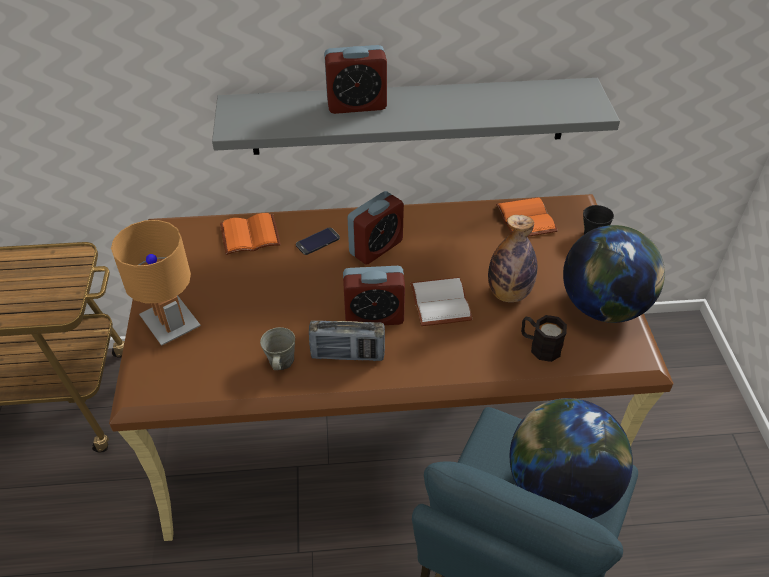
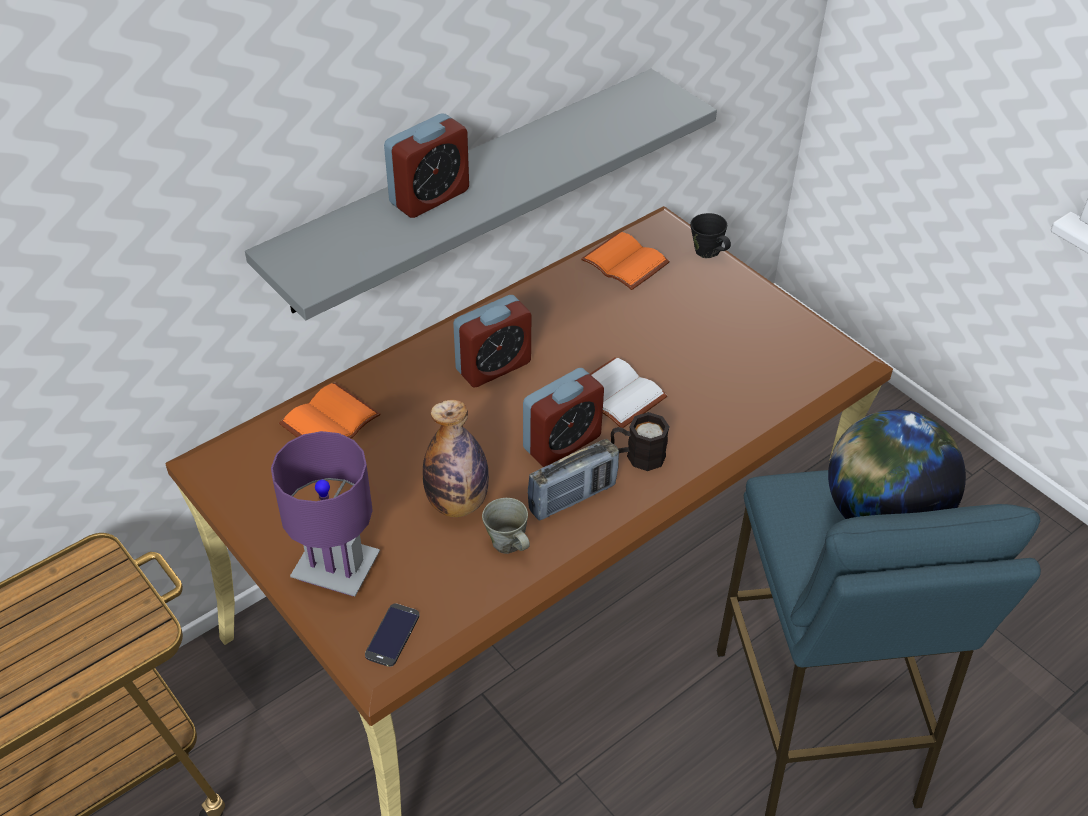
camera: 35 degrees left, 0 degrees up
(171, 323) = (337, 568): brown table lamp -> purple table lamp
(317, 241) = (419, 390): phone -> phone (392, 635)
(376, 247) = (493, 366): alarm clock -> alarm clock turned 45 degrees clockwise
(508, 293) = (677, 351): bottle -> bottle (457, 503)
(539, 346) = (752, 391): black mug -> black mug (637, 456)
(603, 306) = (777, 321): globe -> none

